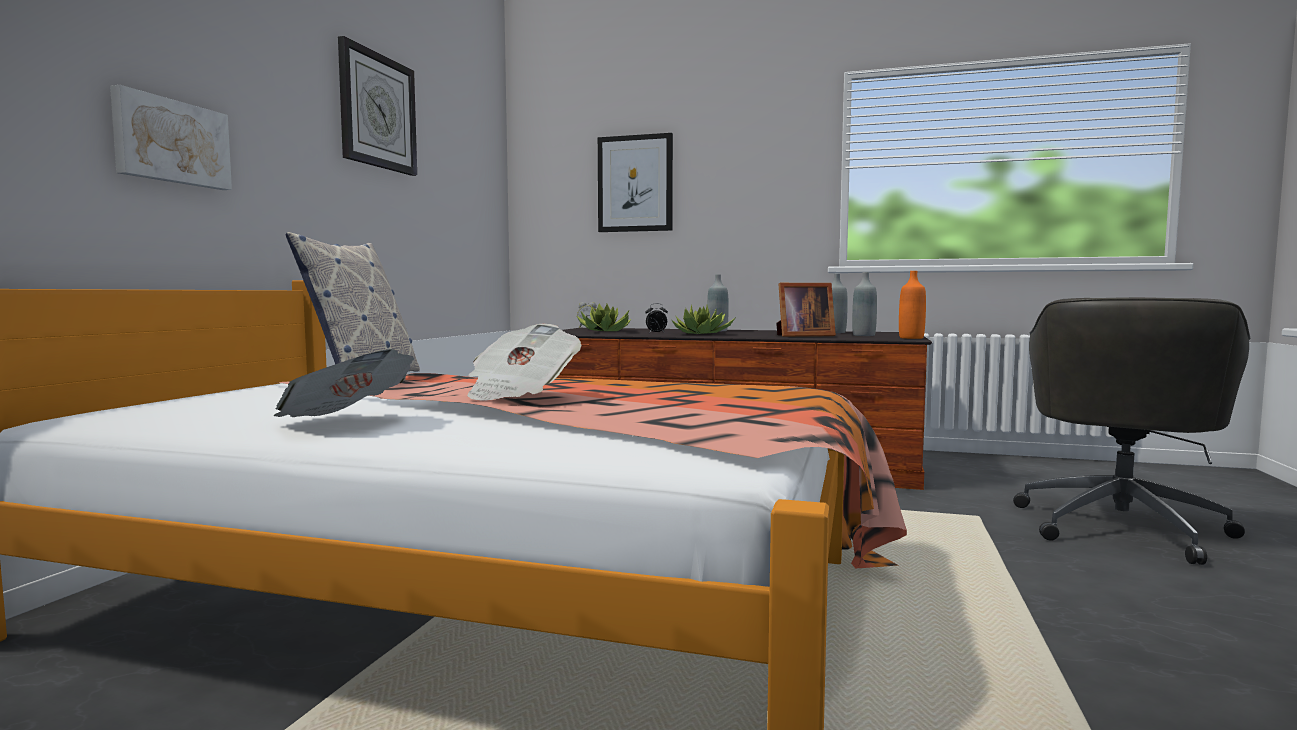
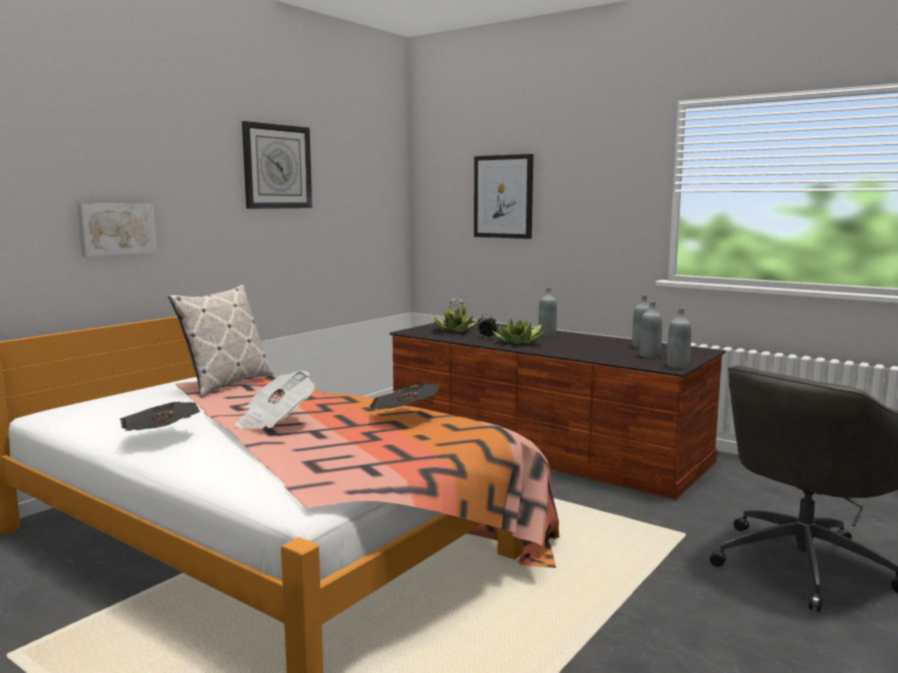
camera: 20 degrees right, 5 degrees up
(682, 386) = (404, 417): none -> newspaper
(802, 336) = (592, 353): picture frame -> none
(911, 338) = (677, 366): orange bottle -> grey bottle

